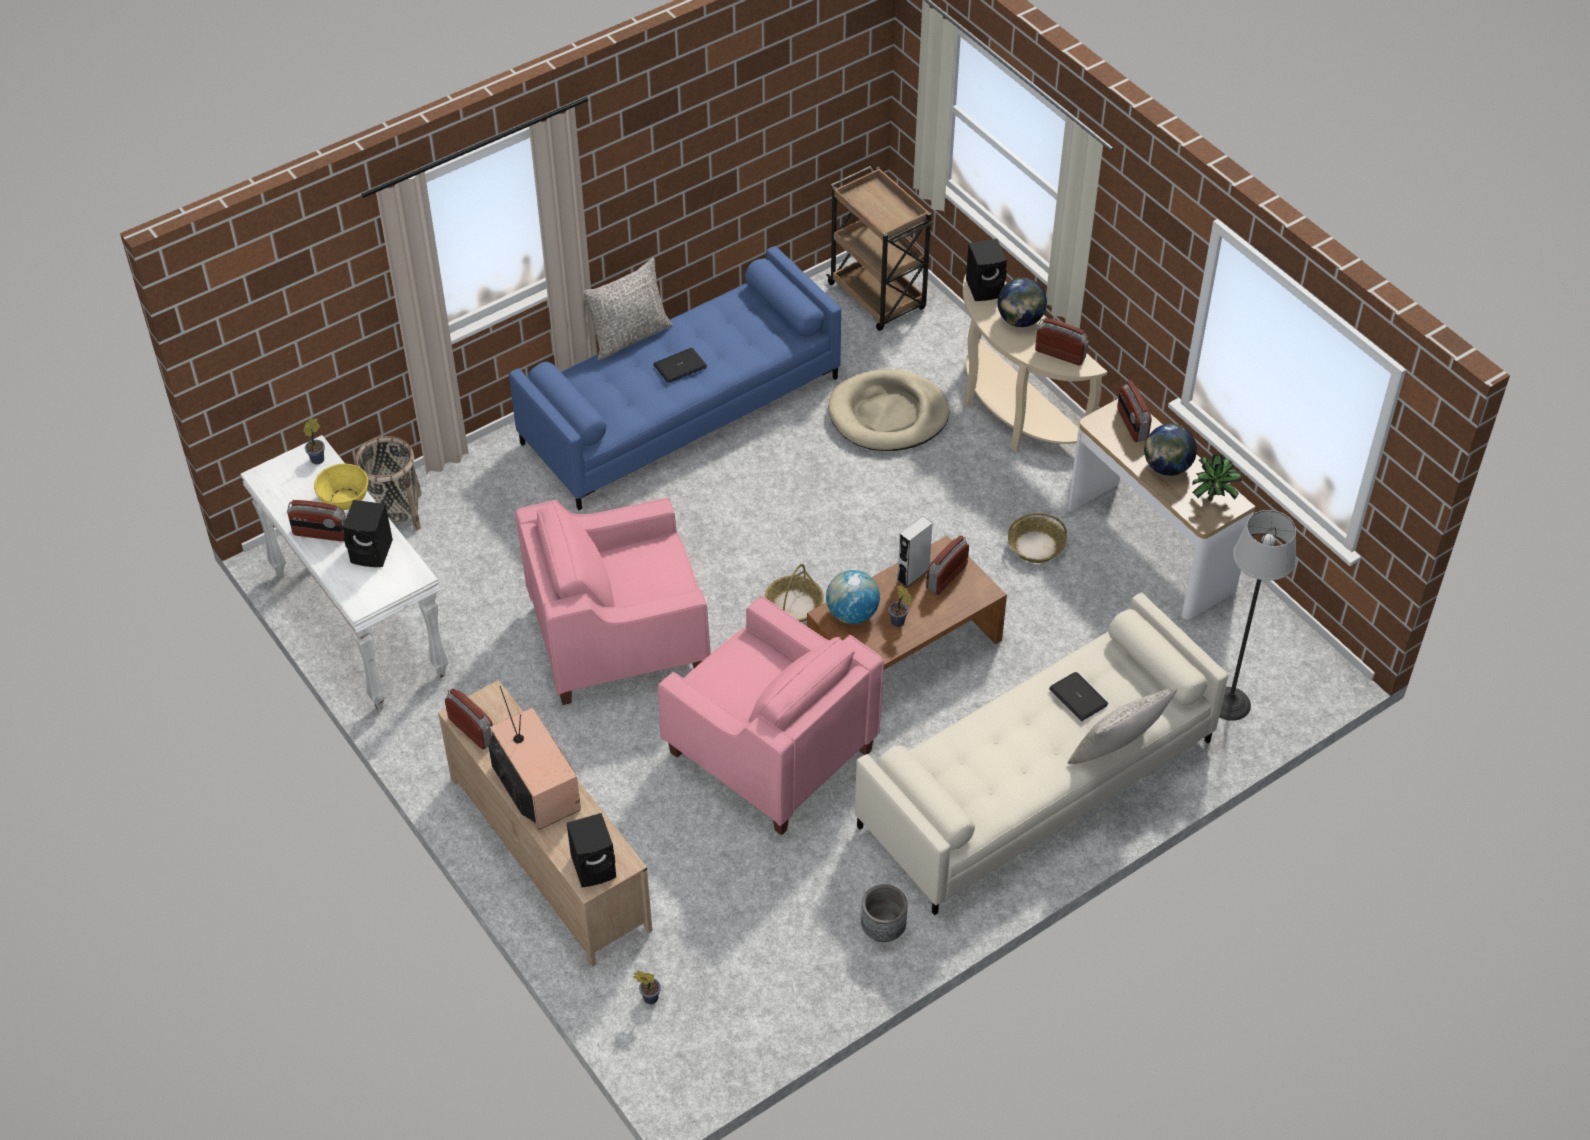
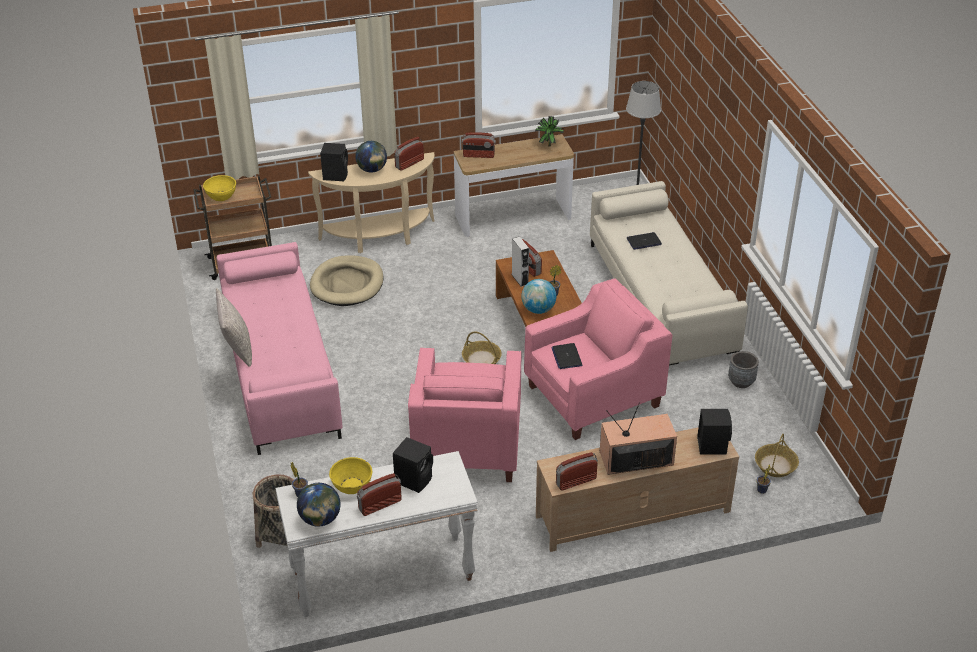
camera: 70 degrees left, 10 degrees down
(320, 534) = (380, 504): radio -> radio turned 150 degrees counterclockwise
(680, 366) = (283, 330): laptop -> laptop (566, 357)
(681, 409) = (280, 370): blue sofa -> pink sofa
(873, 197) = (221, 196): none -> yellow bowl
(1035, 546) = (488, 255): basket -> basket (775, 465)
(1116, 751) = (686, 239): grey pillow -> none
(1167, 467) = (518, 153): globe -> globe (320, 519)

